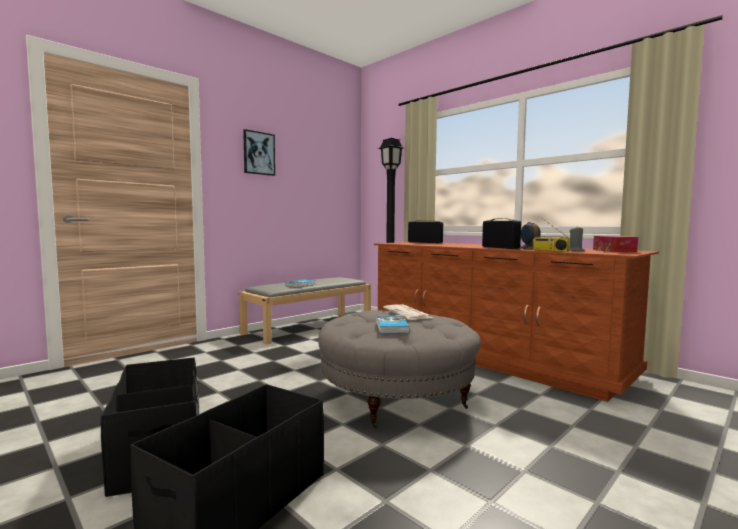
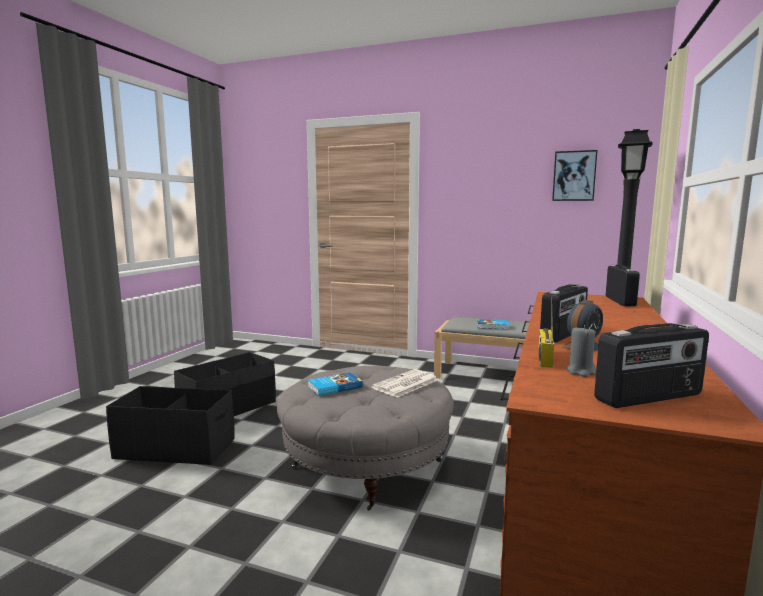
camera: 65 degrees right, 5 degrees up
(258, 153) = (480, 174): picture -> picture (574, 176)
(613, 251) = (649, 397): tissue box -> radio

